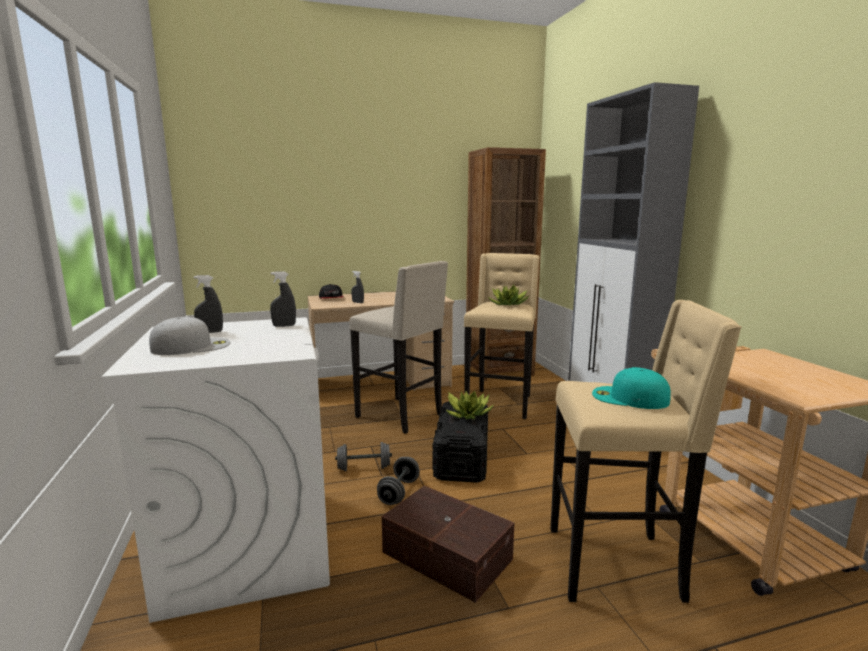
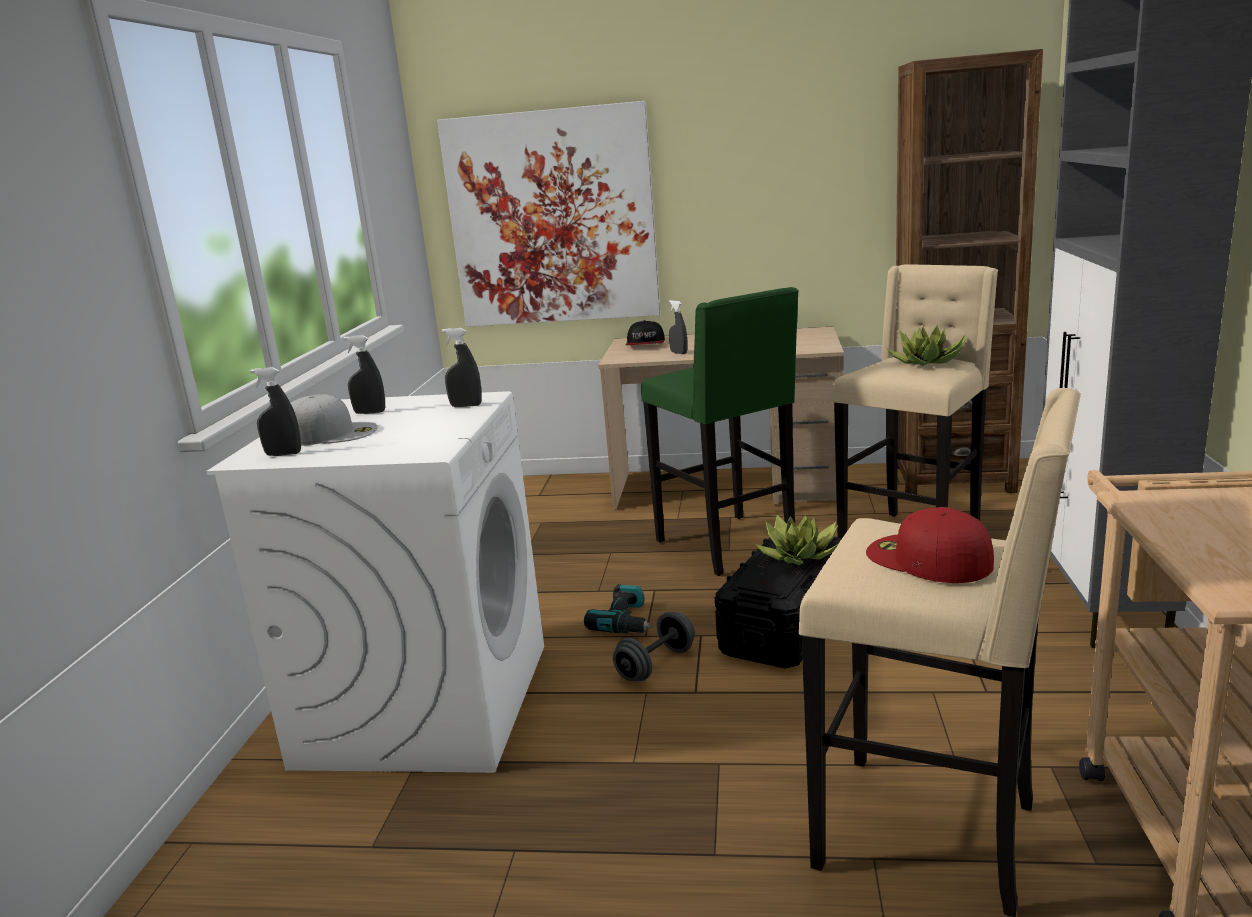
camera: 25 degrees right, 5 degrees up
(165, 361) = (283, 454): none -> grey spray bottle
(268, 220) = (552, 218): none -> picture
(364, 468) = (626, 621): grey dumbbell -> power drill
(401, 416) = (729, 546): beige stool -> green stool
(447, 554) = (672, 764): brown storage box -> none
(629, 397) = (926, 558): turquoise cap -> red cap

